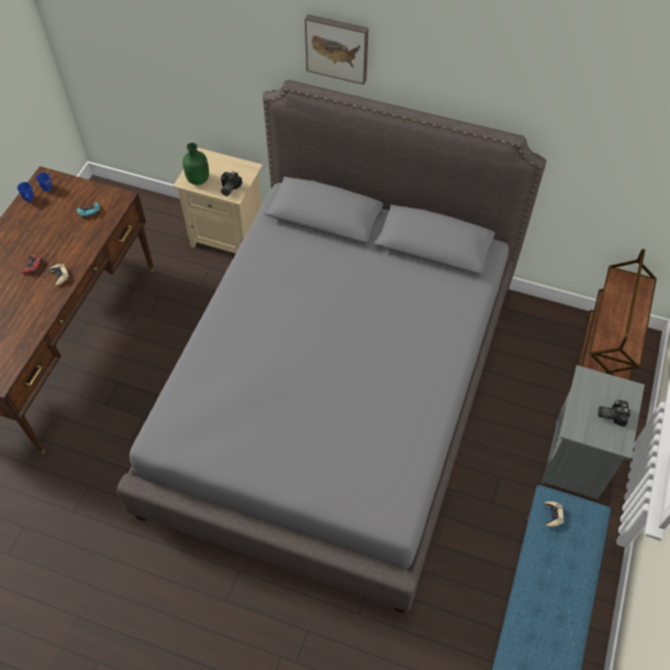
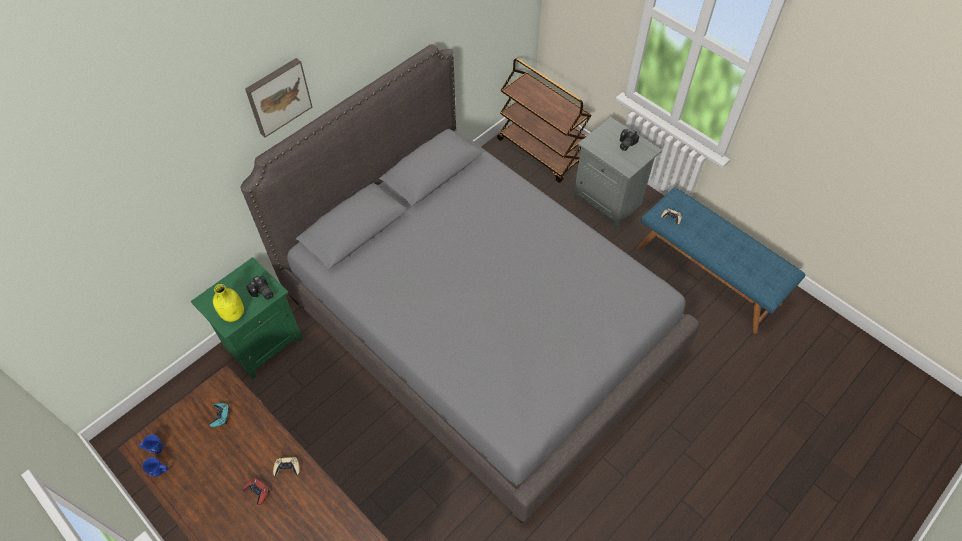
camera: 65 degrees left, 0 degrees up
(198, 180) = (234, 314): green bottle -> yellow bottle
(228, 236) = (262, 343): beige nightstand -> green nightstand

